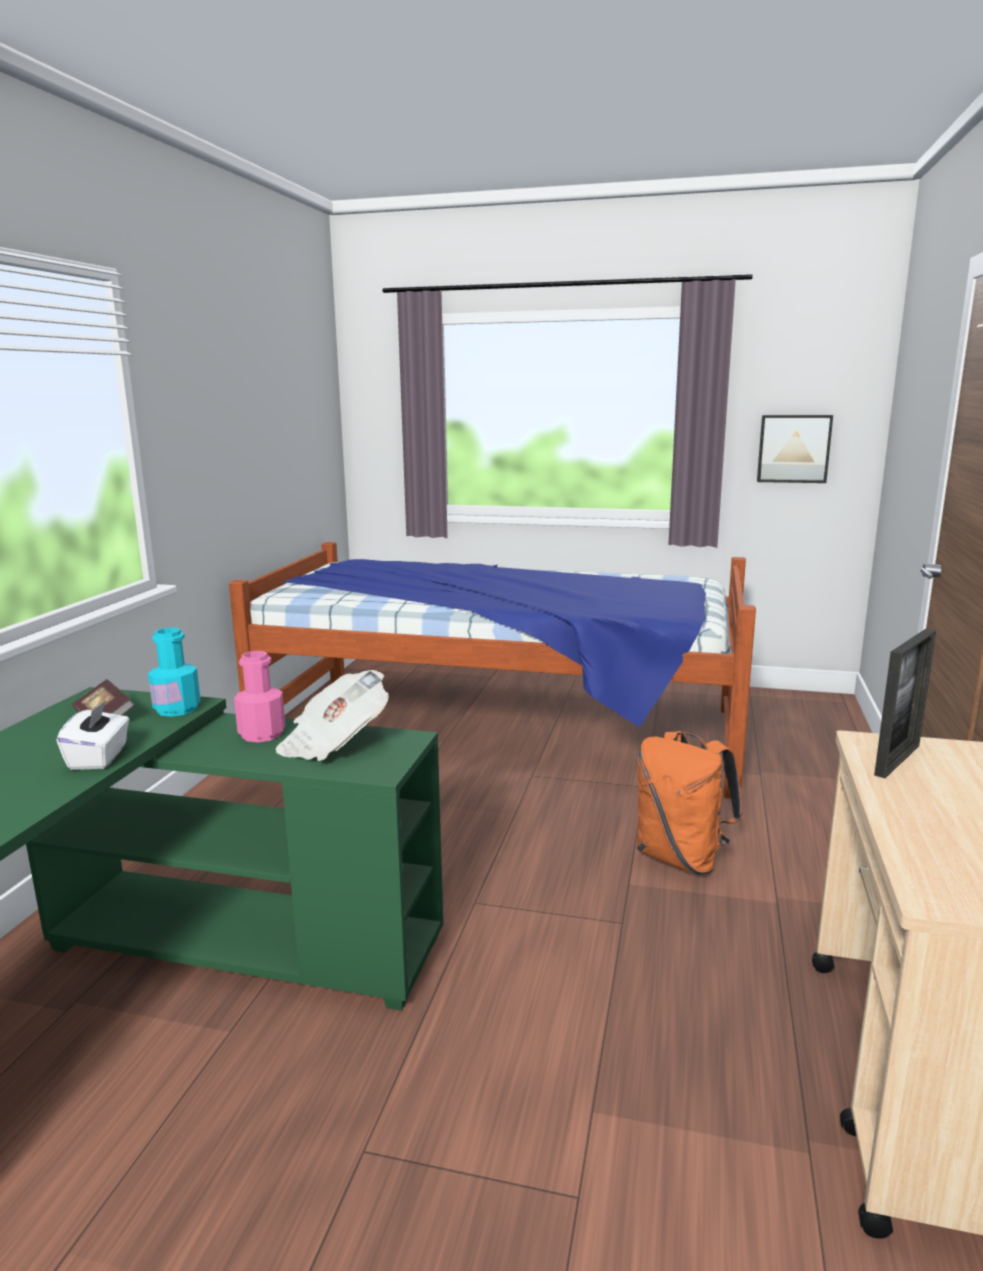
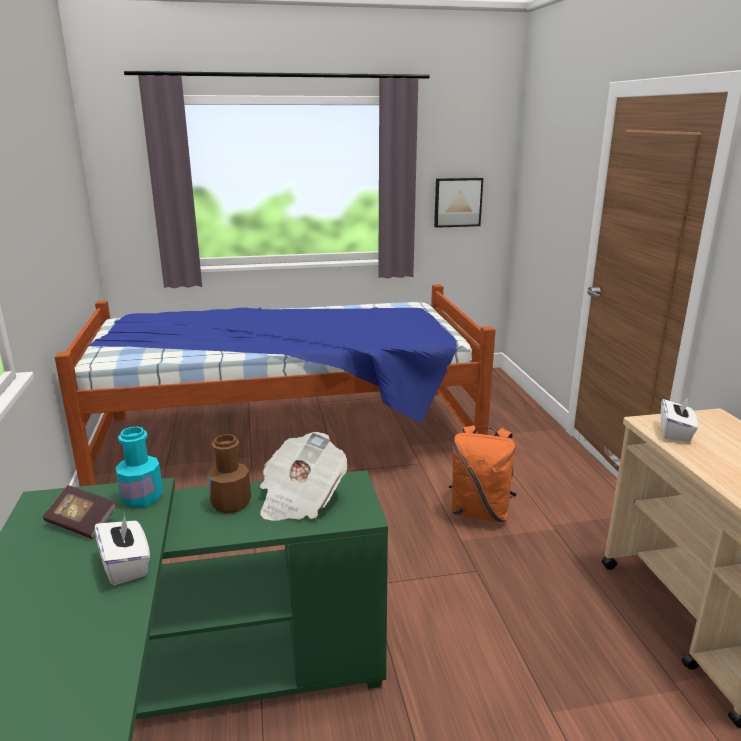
camera: 25 degrees left, 5 degrees up
(262, 734) = (231, 503): pink bottle -> brown bottle
(897, 760) = (675, 433): picture frame -> white tissue box

